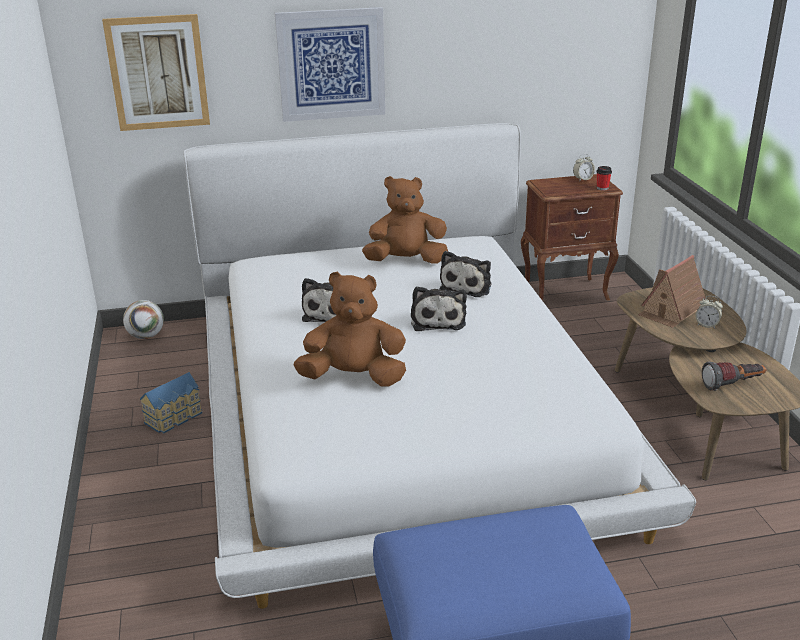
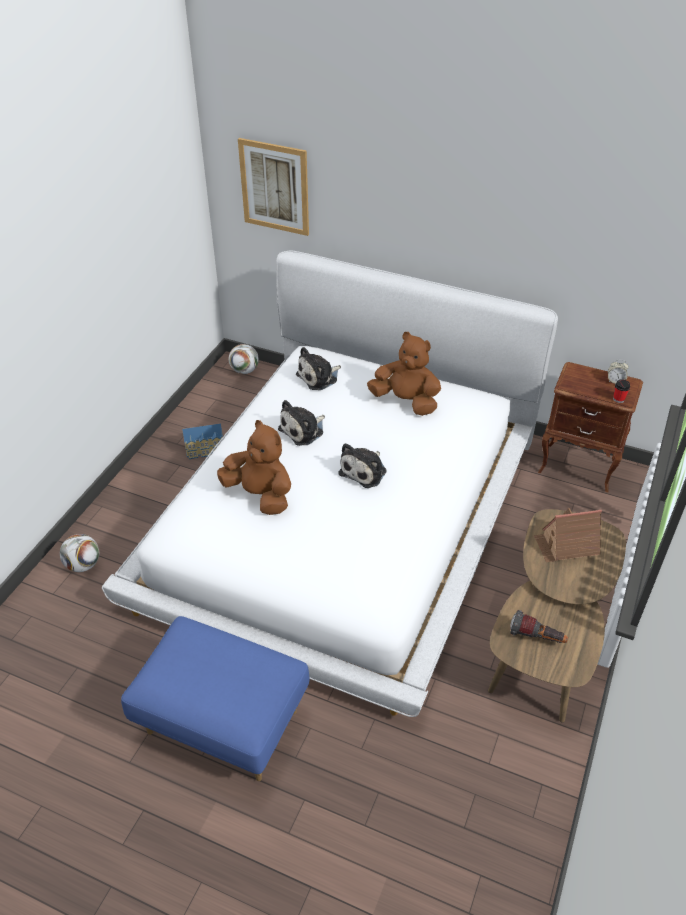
camera: 35 degrees right, 15 degrees up
(131, 592) = (83, 565): none -> football
(331, 64) = (407, 216): picture -> none
(467, 286) = (421, 448): plush toy -> plush toy (319, 377)
(706, 325) = (577, 574): alarm clock -> none

